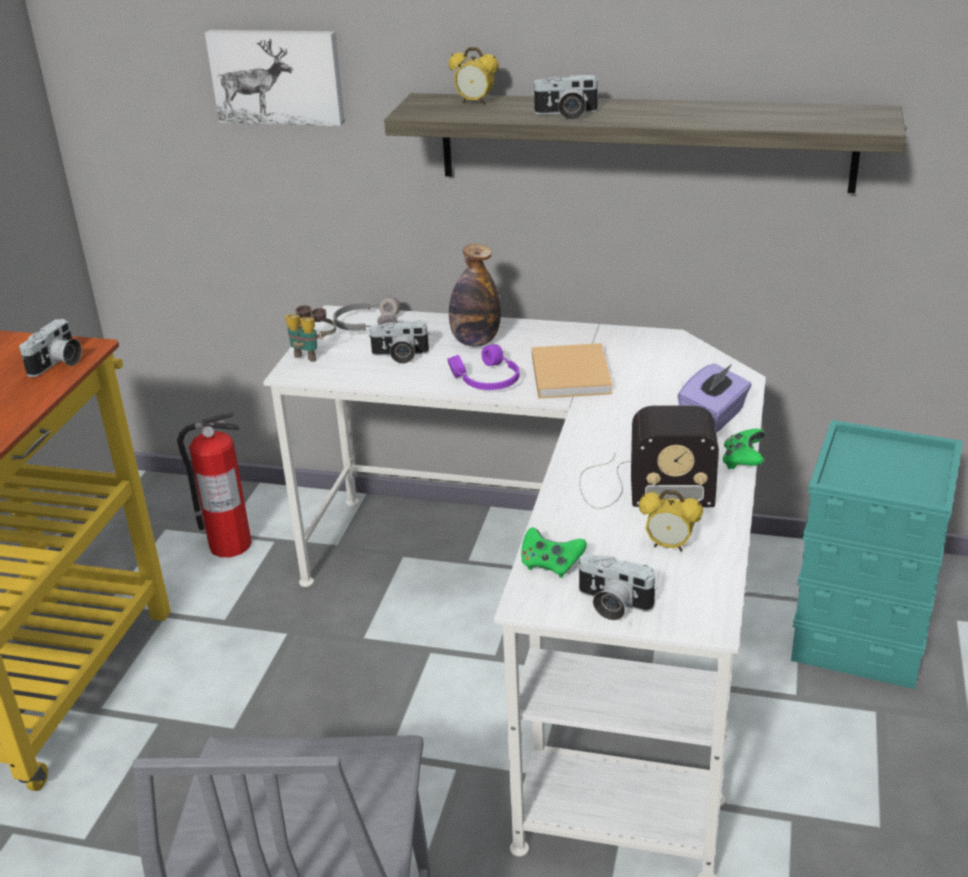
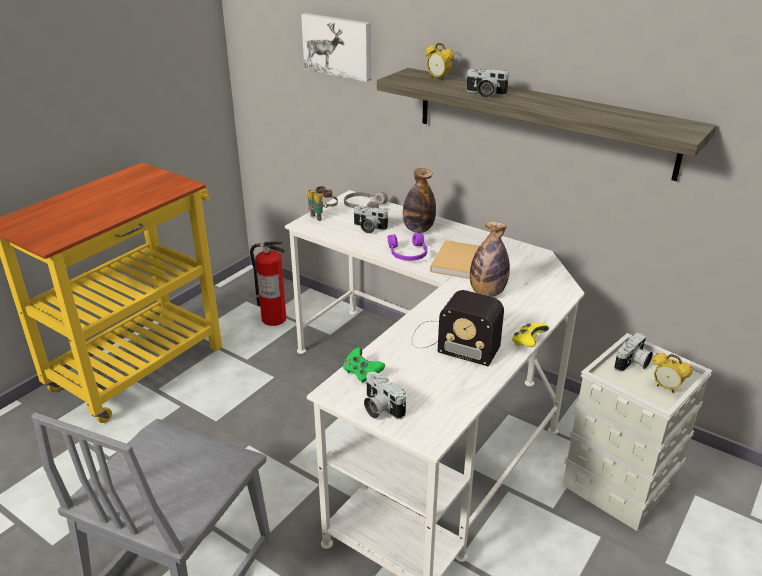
camera: 20 degrees right, 0 degrees up
(58, 364) = (166, 190): camera -> camera (633, 364)
(639, 408) = (487, 292): none -> bottle
(669, 546) = (441, 382): alarm clock -> alarm clock (666, 388)
(713, 417) = (530, 310): purple tissue box -> none
(742, 461) = (528, 342): green game controller -> yellow game controller
(859, 635) = (618, 483): turquoise storage box -> grey storage box

